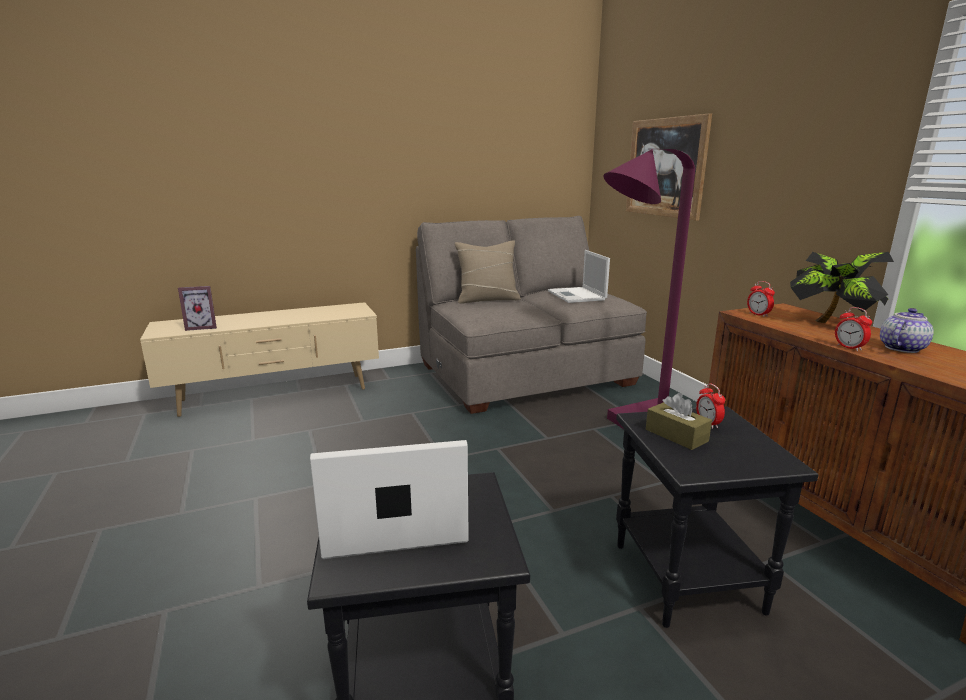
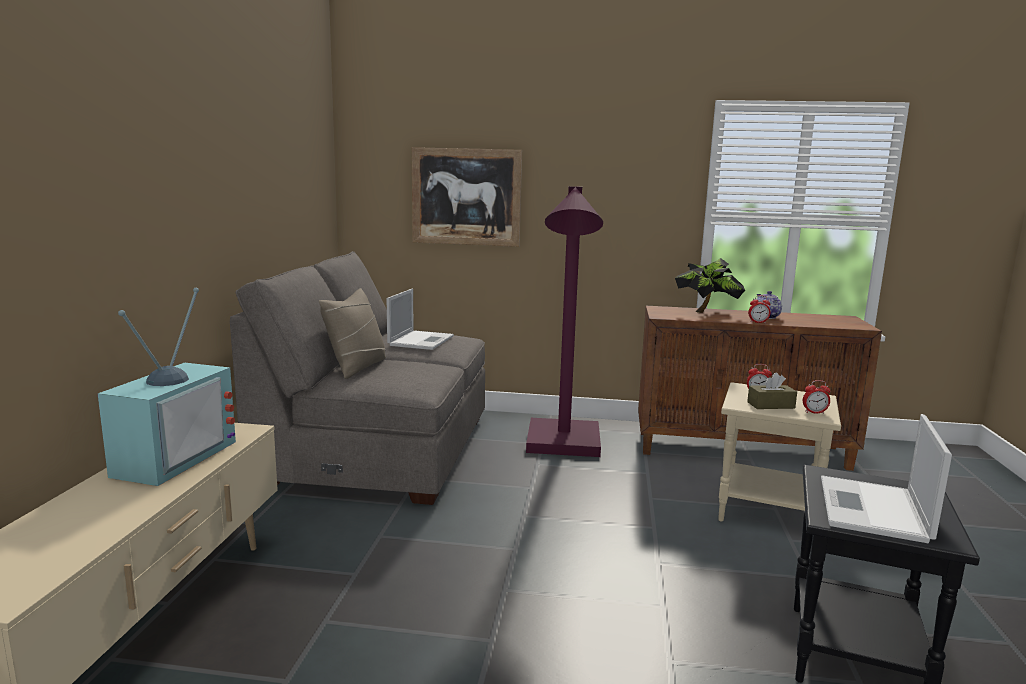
camera: 60 degrees left, 5 degrees down
(202, 327) = (62, 549): picture frame -> none
(311, 313) = (172, 457): none -> television
(577, 296) = (421, 340): laptop -> laptop turned 90 degrees counterclockwise
(690, 578) = (768, 512): black side table -> beige side table
(758, 315) = (670, 315): alarm clock -> alarm clock (814, 412)

